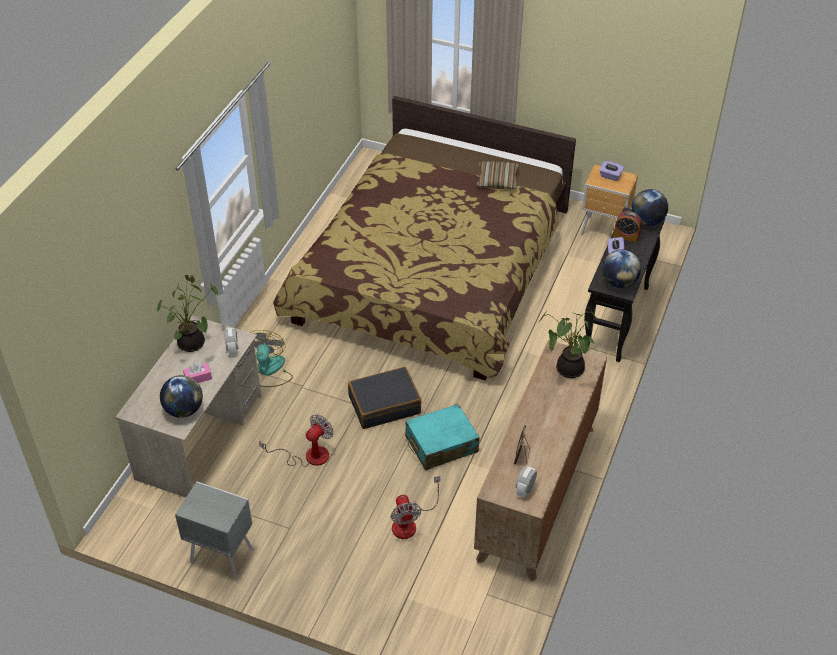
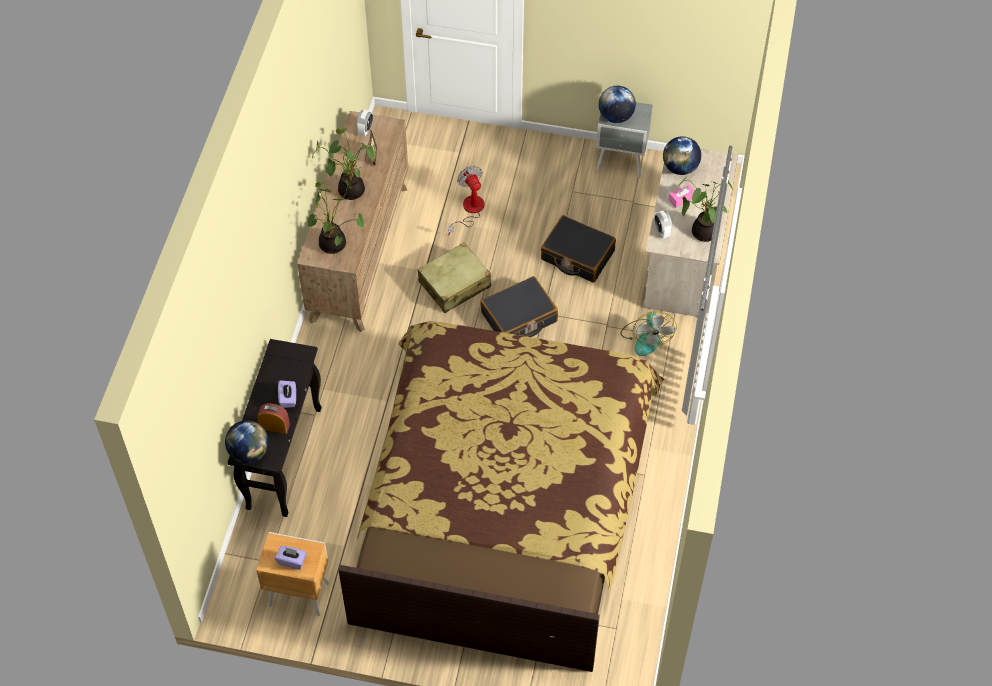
camera: 170 degrees right, 10 degrees up
(308, 456) = (577, 256): fan -> black suitcase
(441, 444) = (455, 284): turquoise suitcase -> beige suitcase
(497, 180) = (436, 534): pillow -> none
(548, 423) = (350, 189): none -> potted plant
(619, 282) = (283, 359): globe -> globe (616, 116)

